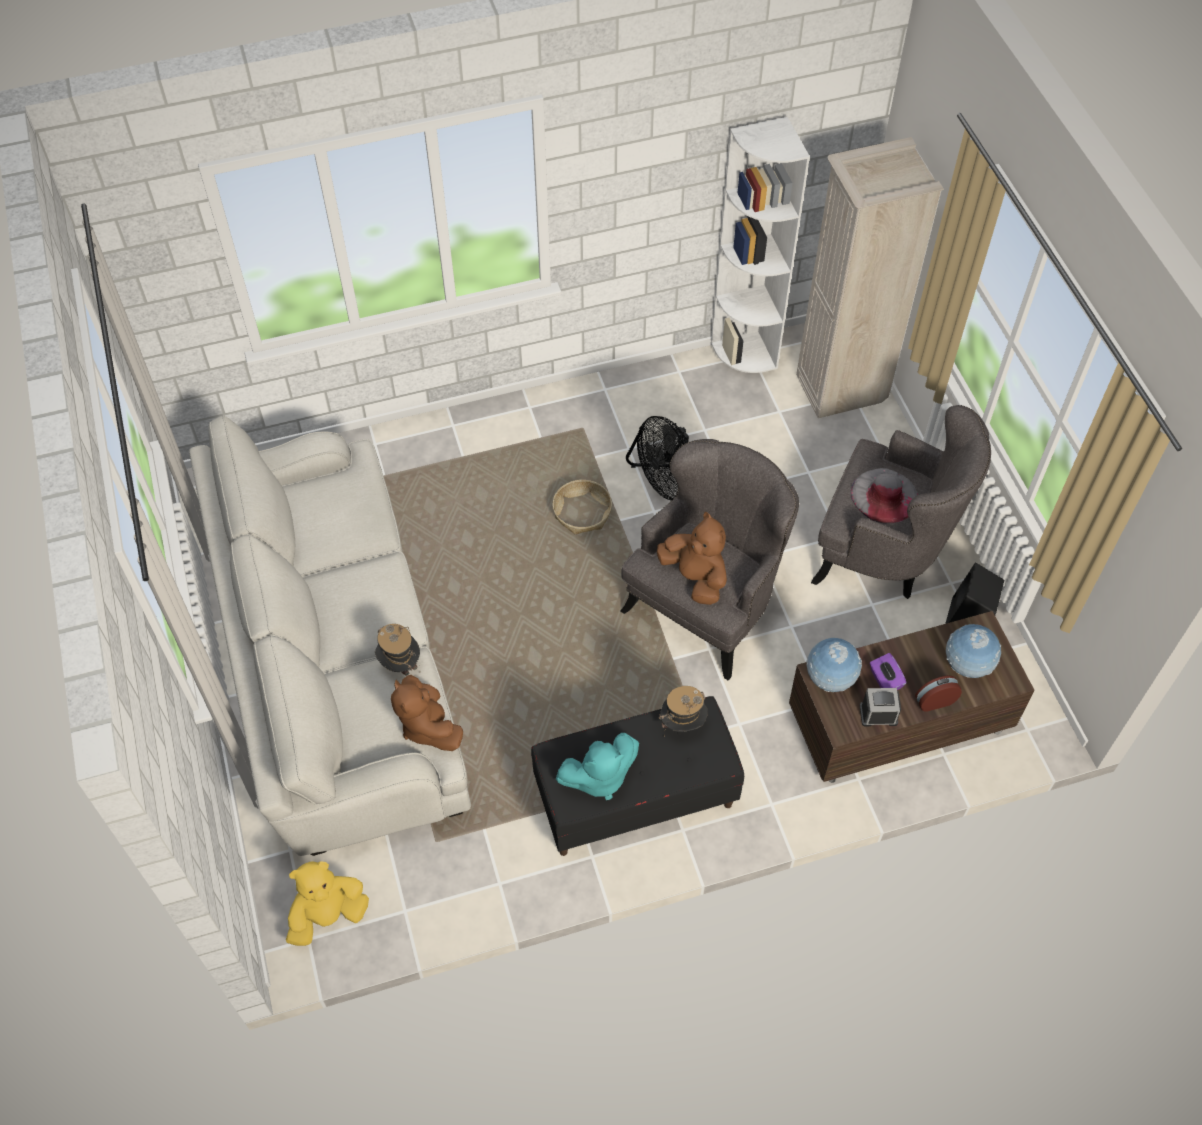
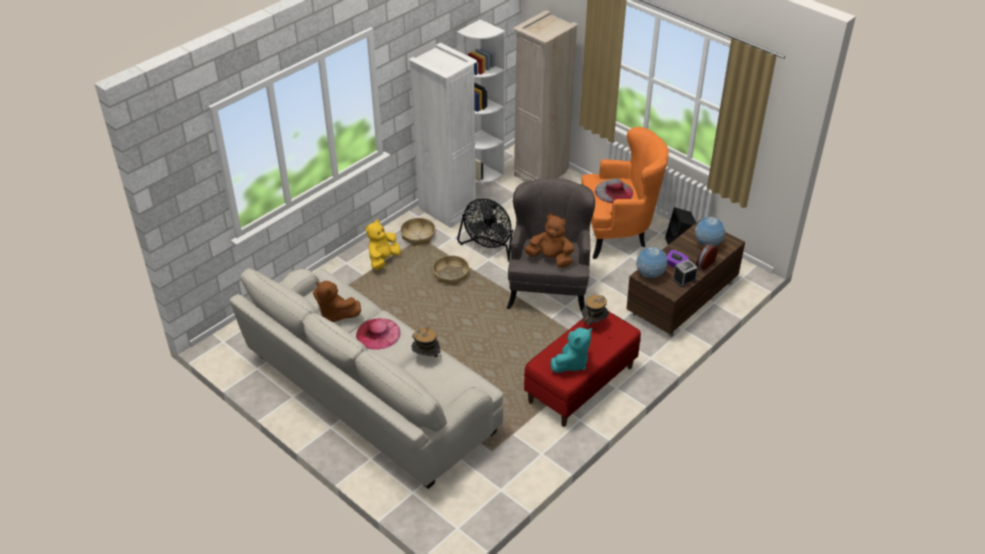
camera: 30 degrees left, 15 degrees down
(328, 915) = (459, 512): yellow plush toy -> yellow plush toy (383, 260)
(363, 591) = (378, 333): none -> pink hat
(428, 726) = (465, 377): brown plush toy -> brown plush toy (335, 314)
(582, 423) = (418, 236): none -> basket
(635, 797) = (581, 385): black bench -> red bench
(655, 395) = (448, 210): none -> white cabinet
(884, 552) = (618, 232): grey armchair -> orange armchair

